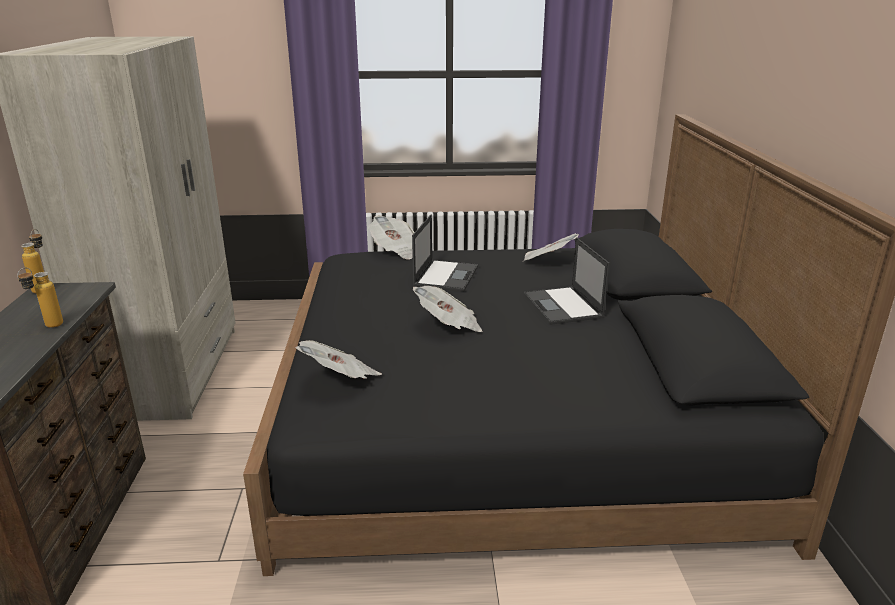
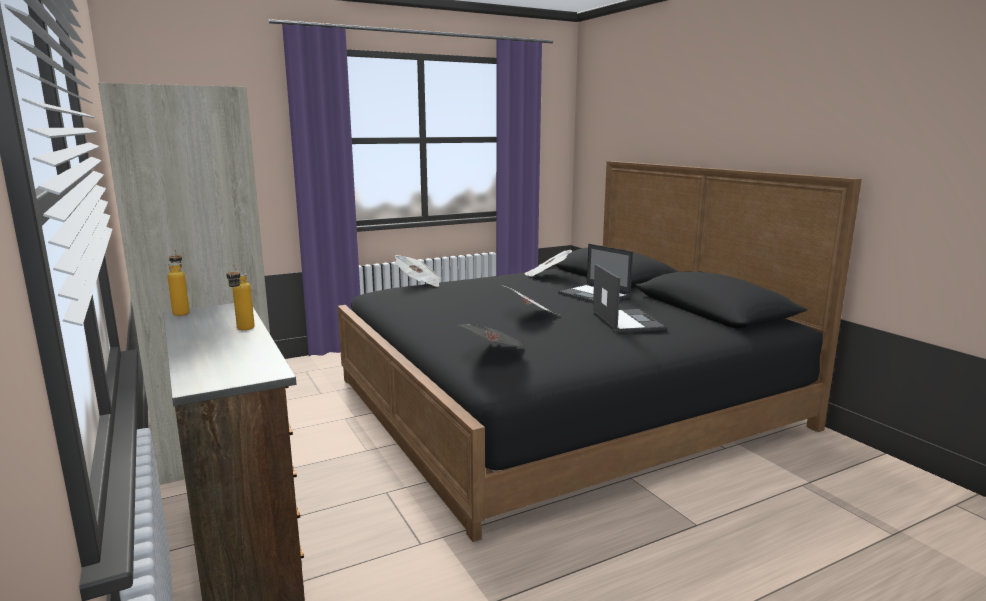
camera: 25 degrees left, 10 degrees down
(446, 275) = (483, 291): laptop -> laptop (626, 321)

